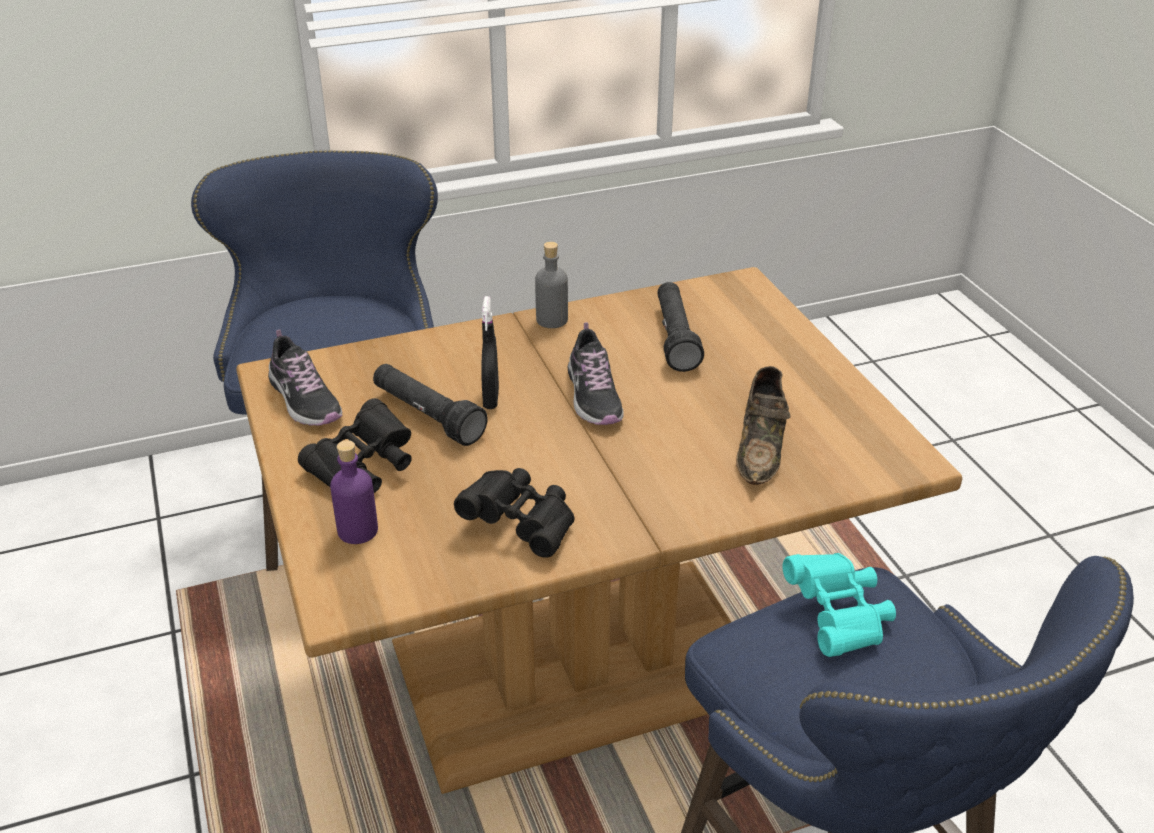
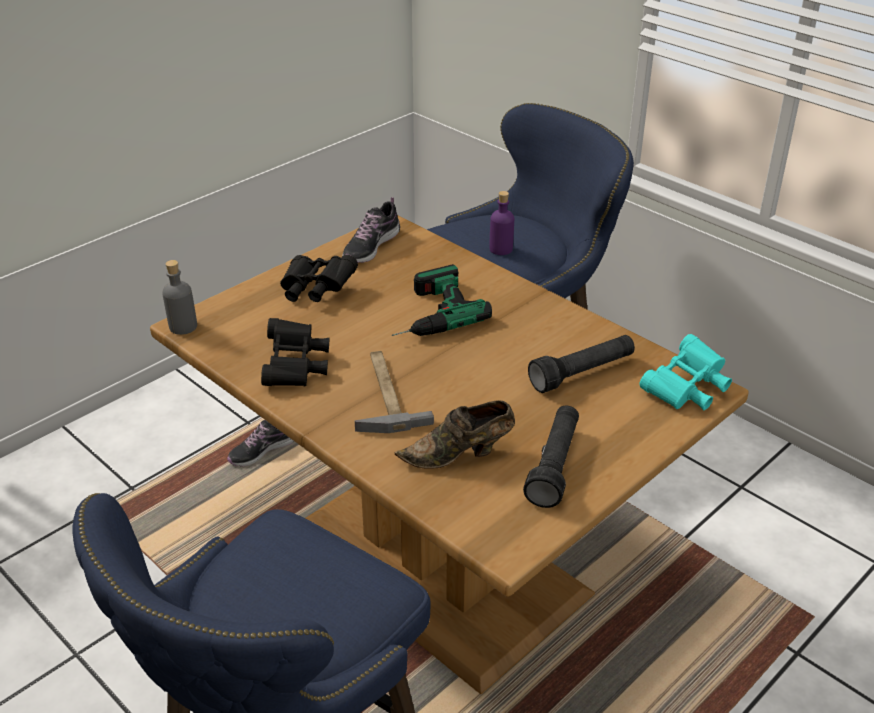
camera: 65 degrees right, 0 degrees up
(358, 530) = (254, 308): purple bottle -> purple bottle (501, 249)
(427, 416) = (387, 295): black flashlight -> black flashlight (554, 466)
(491, 399) = (427, 313): black spray bottle -> power drill
(552, 320) = (552, 309): grey bottle -> grey bottle (183, 326)
(593, 396) = (466, 356): shoe -> shoe (263, 450)
(623, 470) = (384, 393): none -> hammer
(838, 617) = (331, 571): turquoise binoculars -> turquoise binoculars (686, 390)

